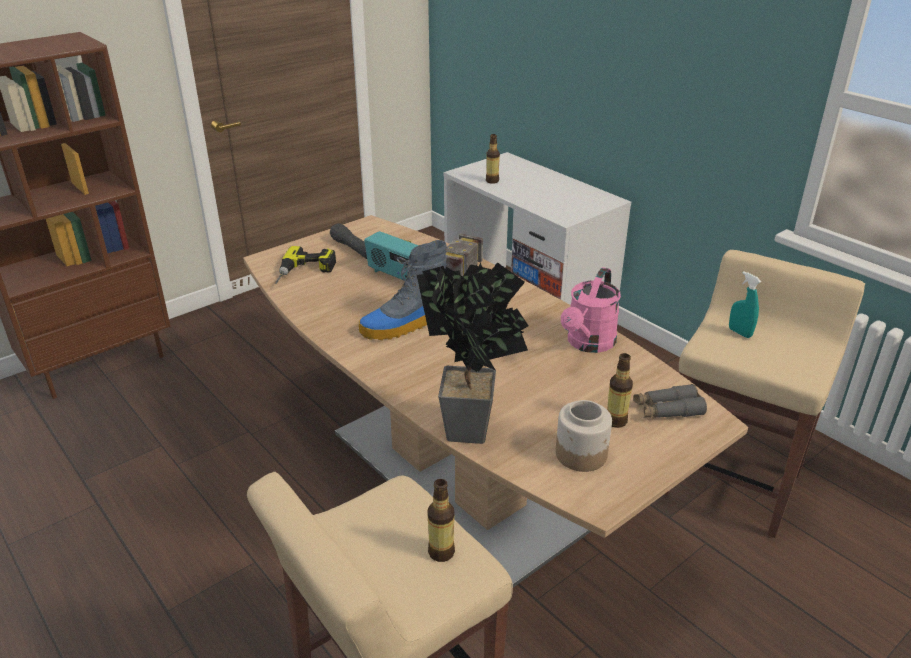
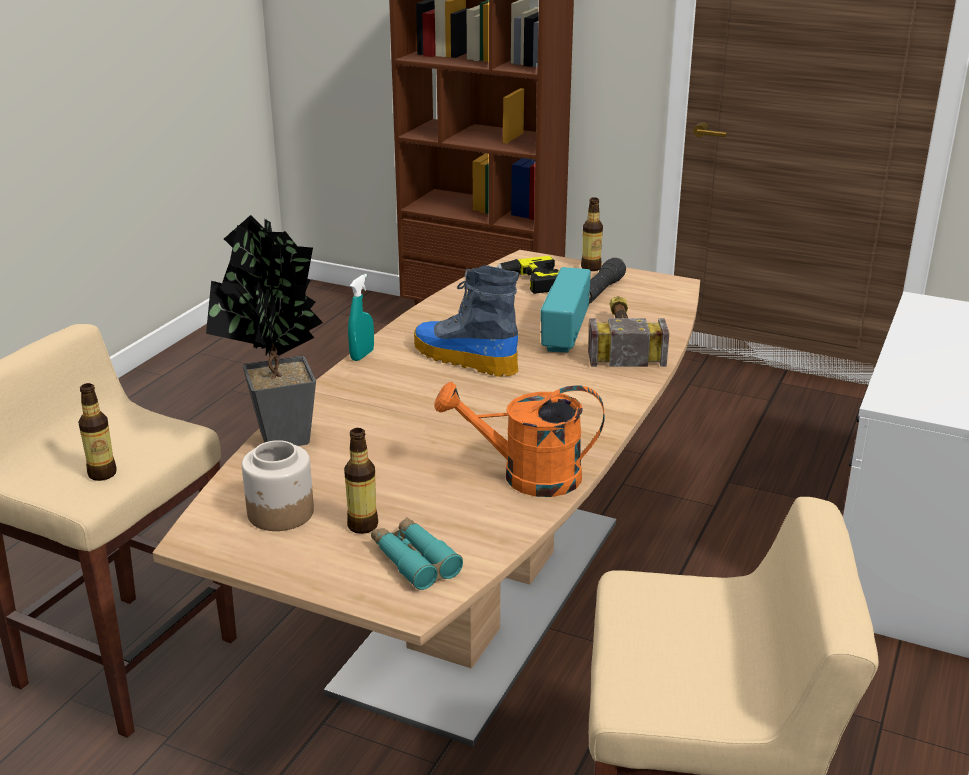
camera: 65 degrees right, 5 degrees down
(492, 181) = (929, 326): bottle -> bottle (591, 268)
(588, 344) = (527, 477): pink watering can -> orange watering can
(667, 410) = (414, 561): grey binoculars -> turquoise binoculars
(739, 333) = (708, 614): turquoise spray bottle -> turquoise spray bottle (362, 355)

